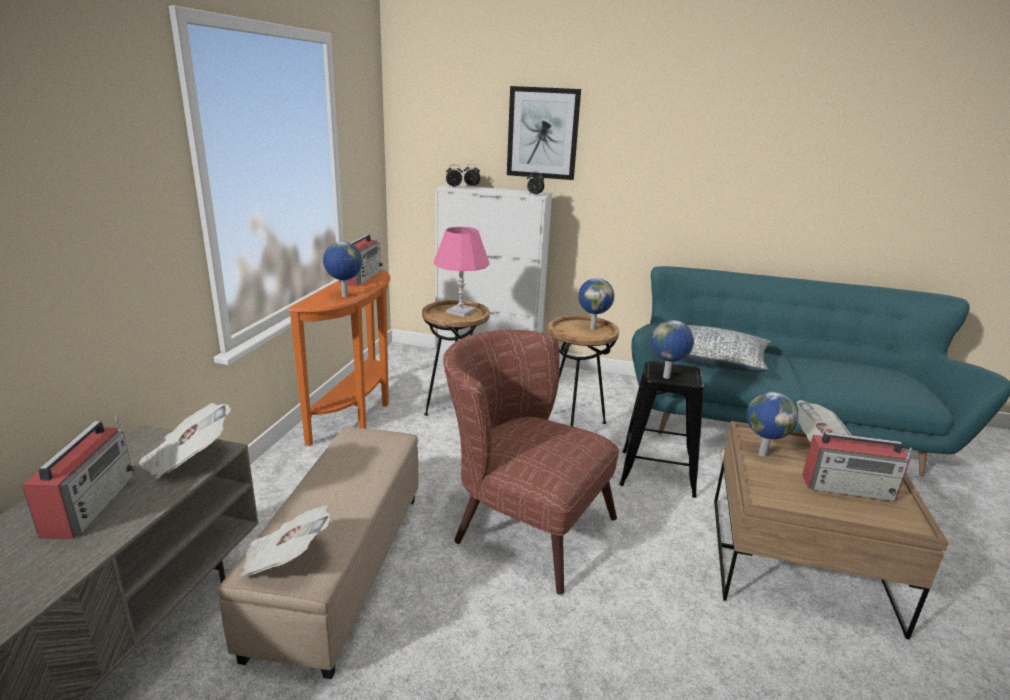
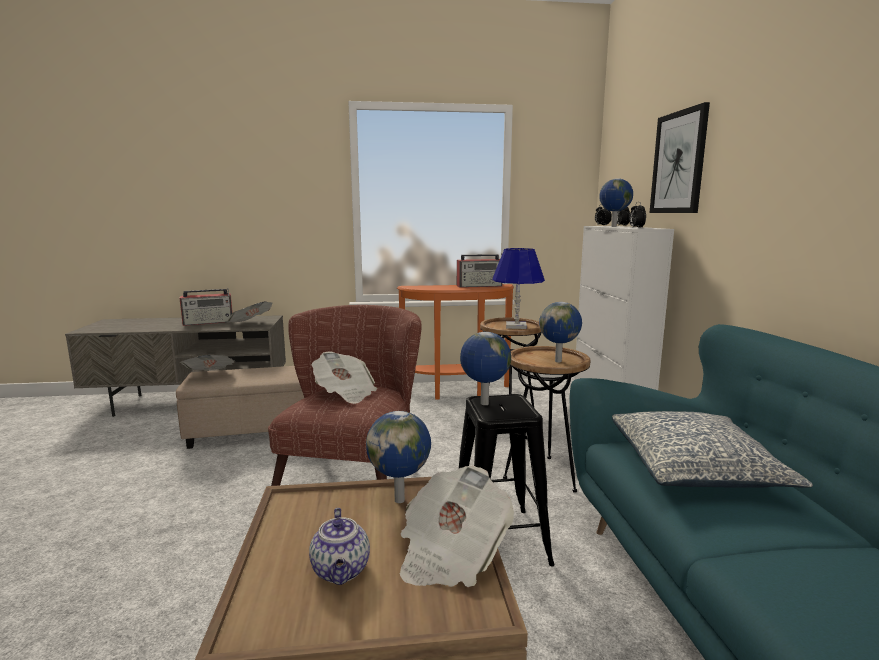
camera: 70 degrees right, 10 degrees down
(344, 296) = (434, 288): globe -> globe (613, 226)
(461, 311) = (516, 326): pink table lamp -> blue table lamp
(542, 439) = (345, 393): none -> newspaper
(849, 488) = (341, 571): radio -> teapot

